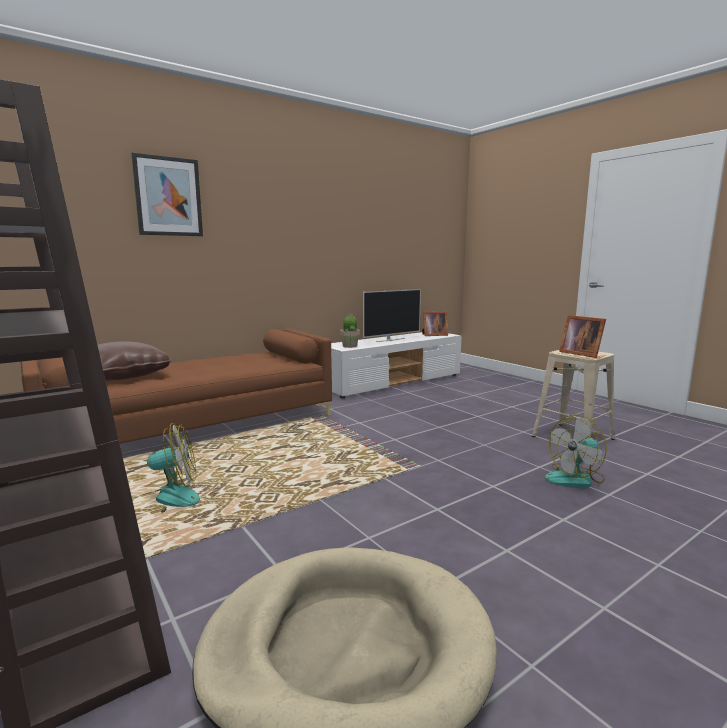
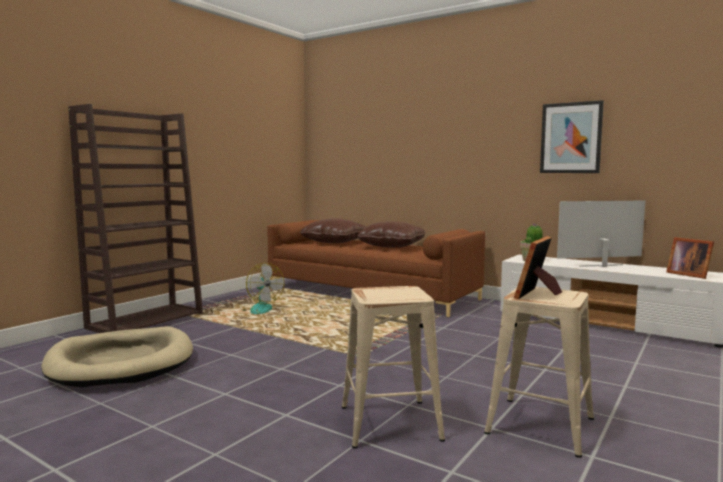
camera: 70 degrees right, 5 degrees down
(168, 196) = (399, 115): picture -> picture (571, 138)
(209, 363) = (391, 246): none -> brown pillow
(390, 340) = (601, 266): television -> television turned 135 degrees clockwise
(575, 479) = (390, 423): fan -> beige stool

